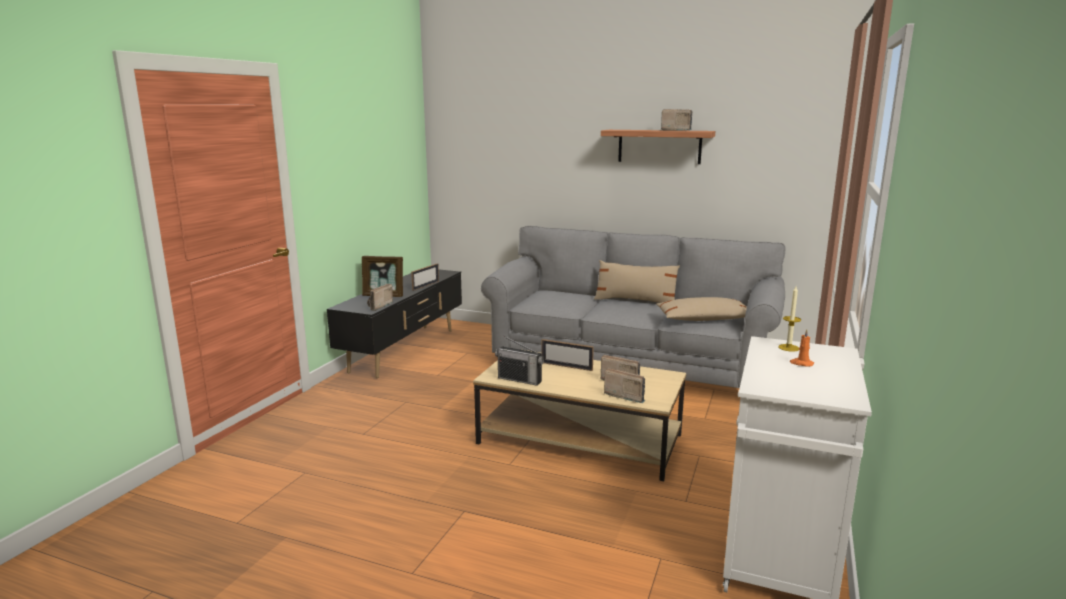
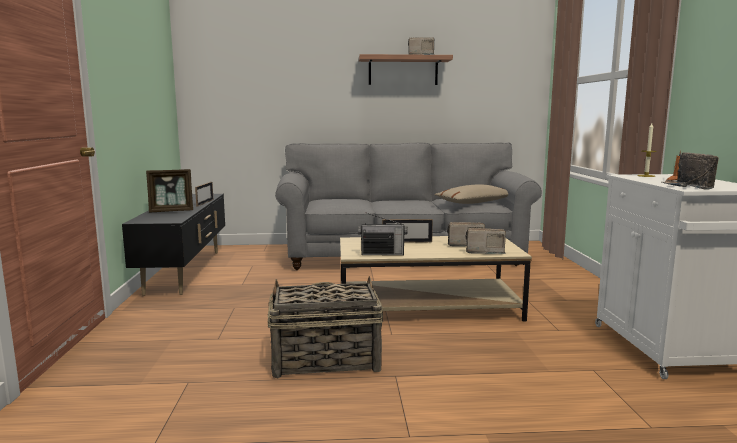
camera: 25 degrees left, 5 degrees down
(377, 306) = (178, 218): radio -> radio (687, 186)
(423, 478) = (324, 360): none -> basket
(635, 301) = (403, 200): beige pillow -> none

